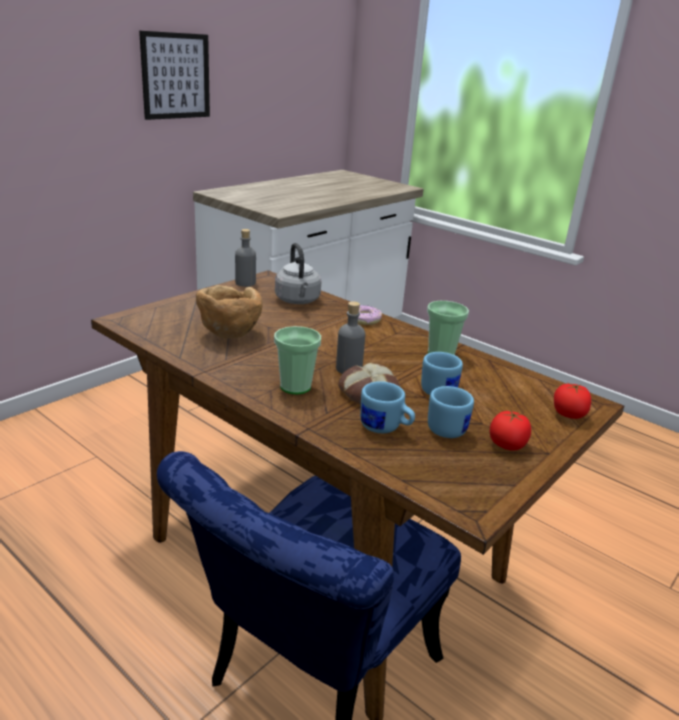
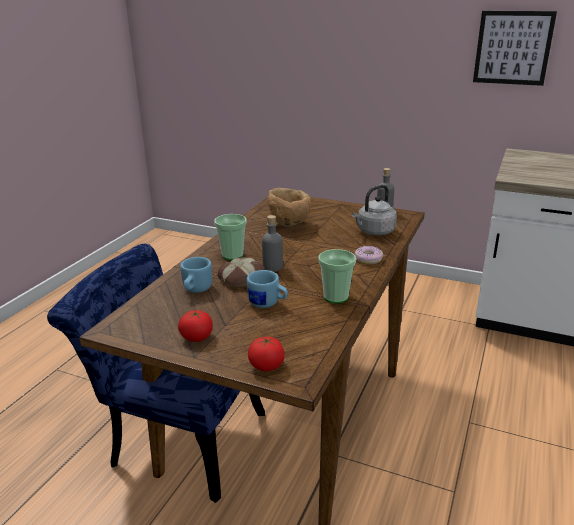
camera: 75 degrees right, 0 degrees up
(448, 427) = (210, 312): blue mug -> none

